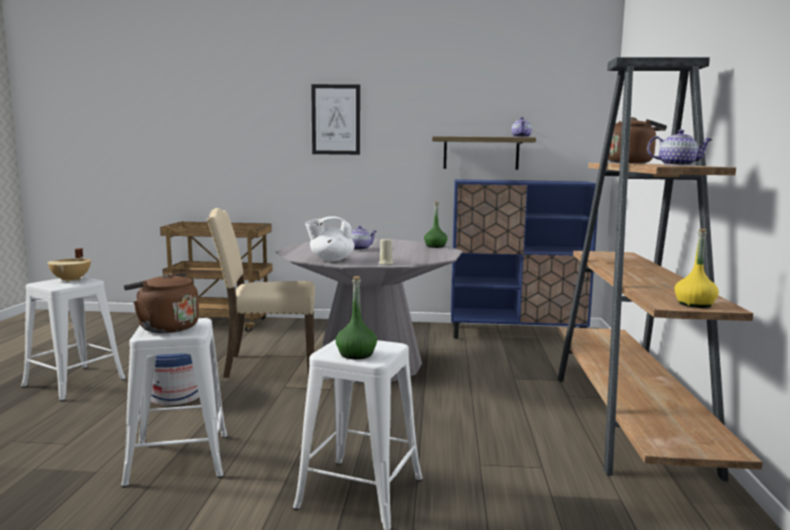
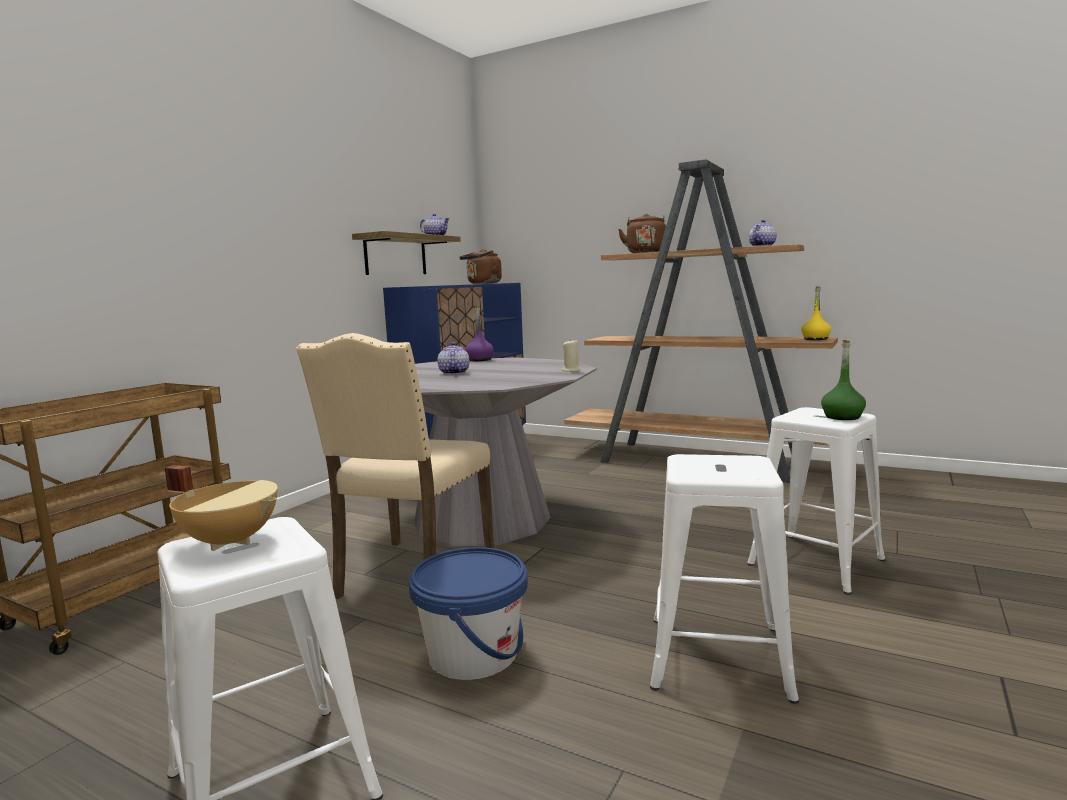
camera: 65 degrees left, 0 degrees up
(165, 328) = (722, 469): brown kettle -> brown kettle (483, 283)
(331, 260) = (523, 380): white teapot -> none
(336, 119) = (235, 199): picture -> none
(435, 246) = (480, 360): green bottle -> purple bottle

